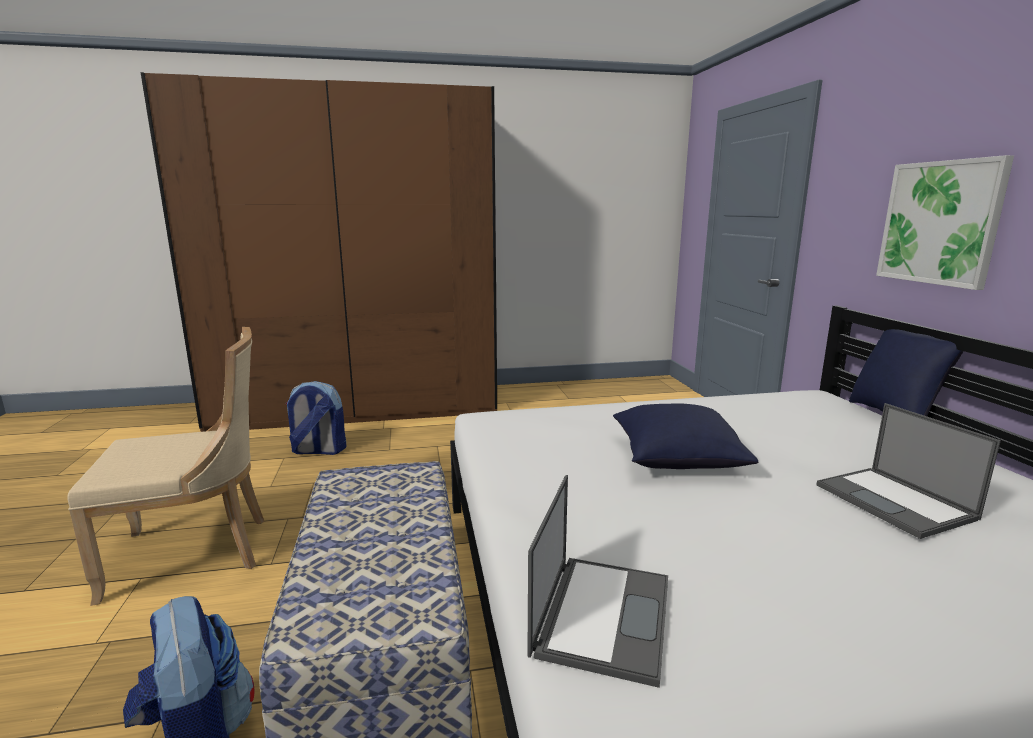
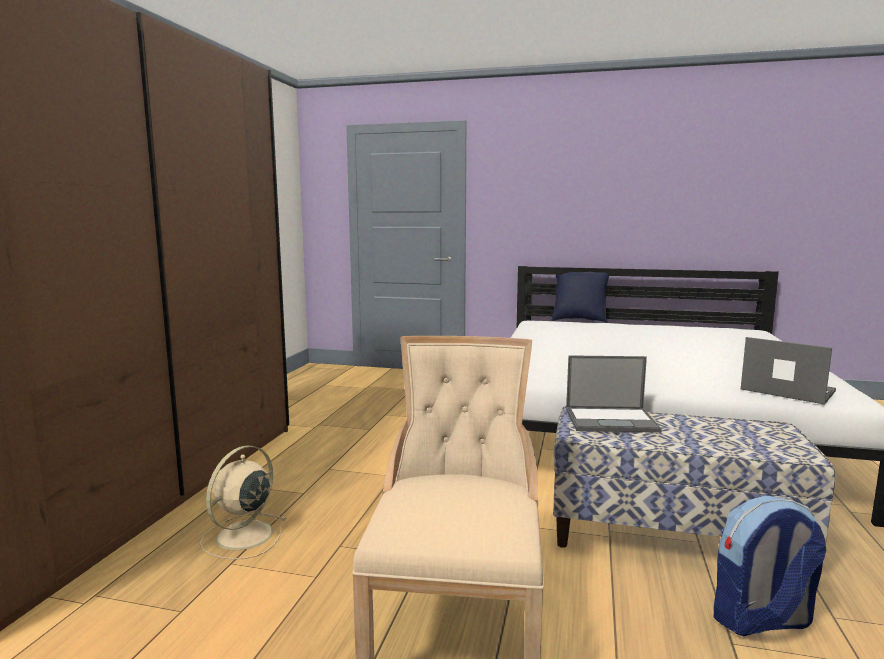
camera: 65 degrees left, 5 degrees down
(318, 450) = (243, 536): backpack -> beige fan
(676, 459) = (616, 355): blue pillow -> none
(896, 502) = (685, 339): laptop -> laptop (612, 420)
(940, 223) = (576, 212): picture -> none

